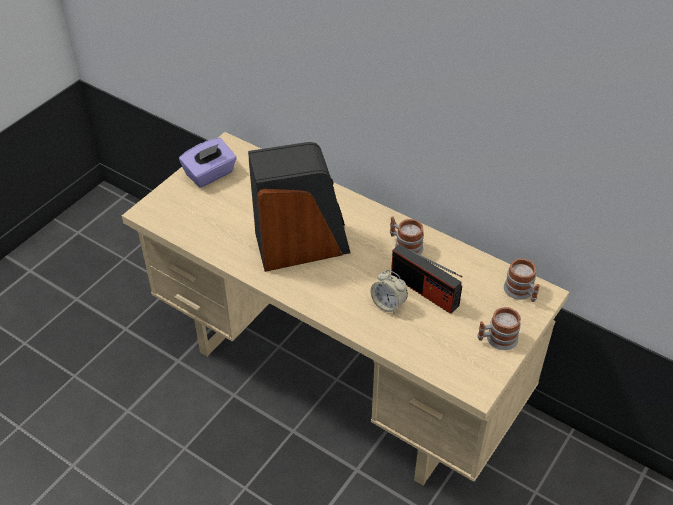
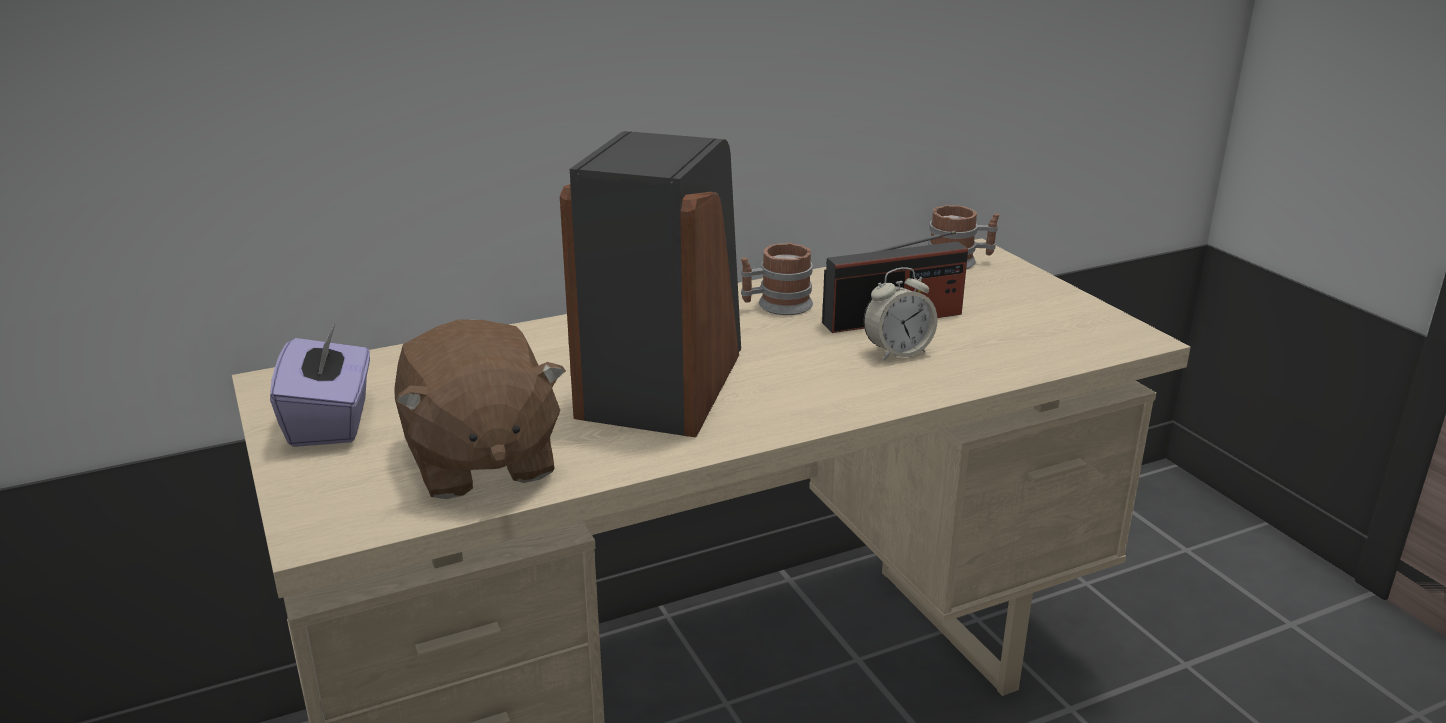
camera: 60 degrees left, 20 degrees down
(209, 224) = (480, 461): none -> brown plush toy
(496, 339) = (1041, 300): mug -> none

